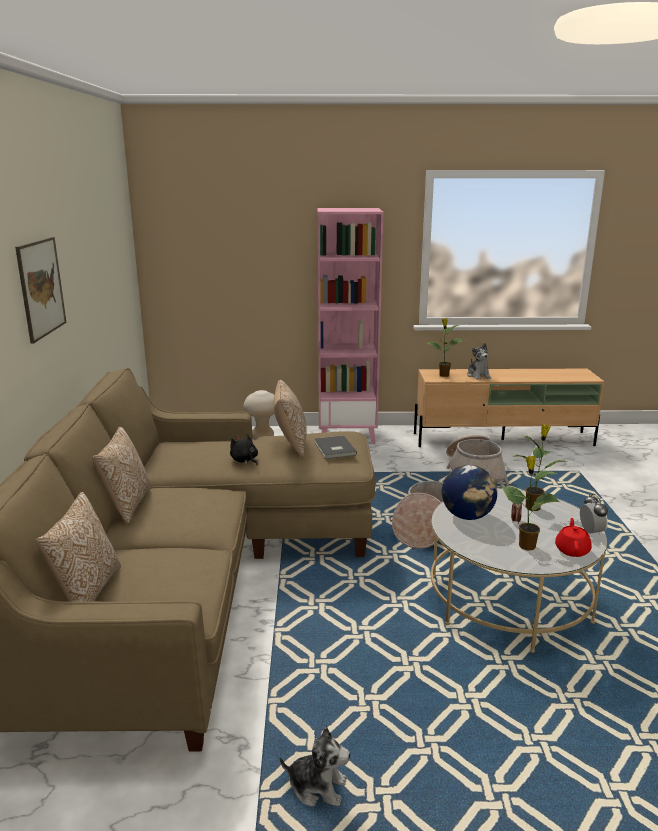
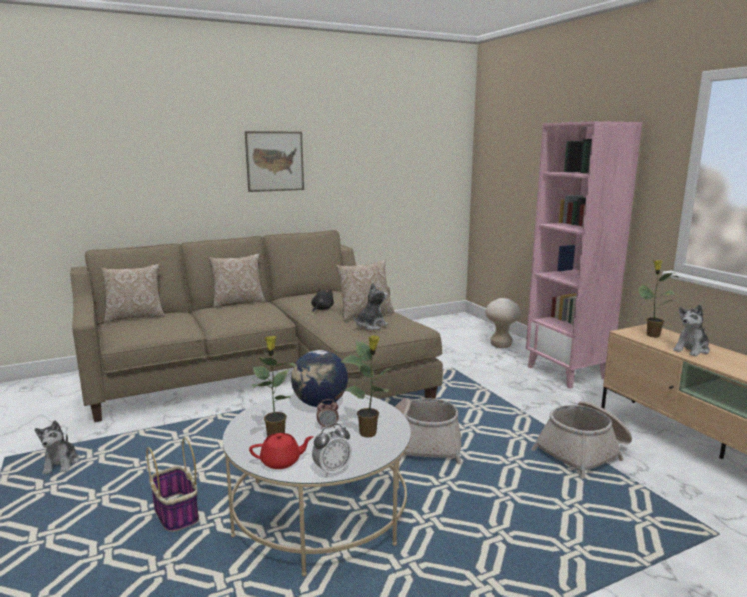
camera: 65 degrees right, 5 degrees down
(334, 449) = (370, 326): grey book -> plush toy
(481, 685) = (175, 513): none -> basket

